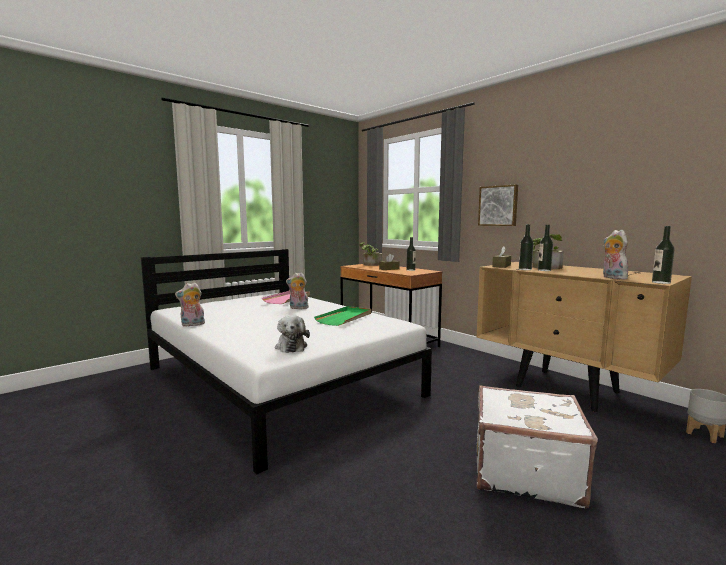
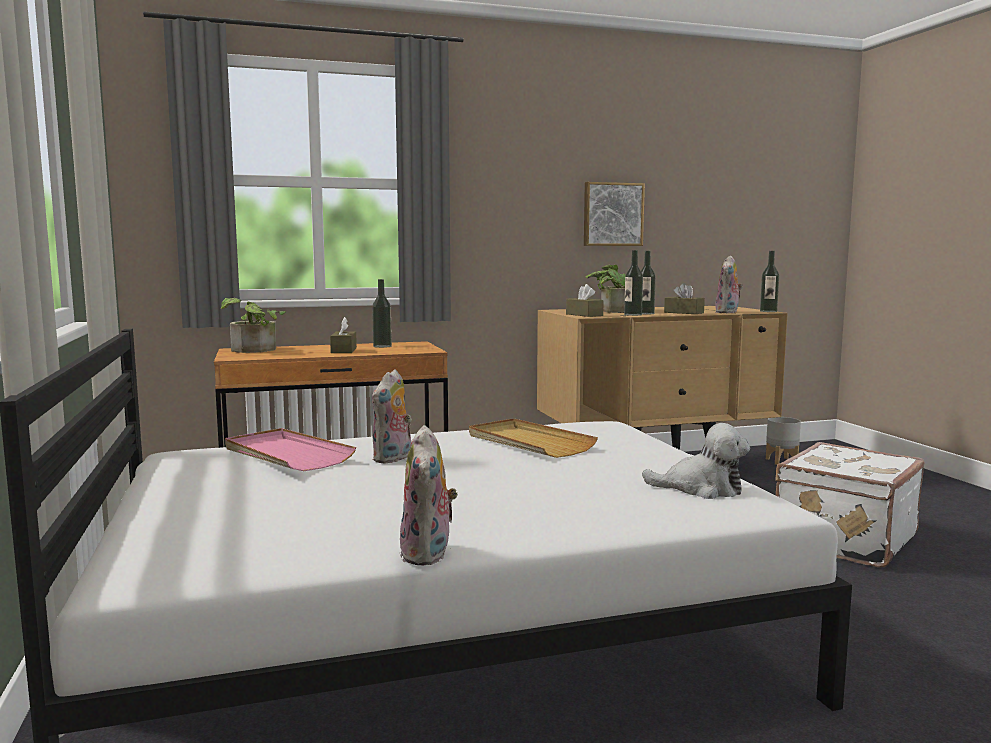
camera: 65 degrees left, 0 degrees up
(345, 318) = (528, 442): green tray -> beige tray
(498, 206) = (499, 221): picture -> picture (612, 214)
(576, 273) = (684, 312): none -> brown tissue box
(612, 278) = (728, 312): plush toy -> plush toy turned 75 degrees counterclockwise

